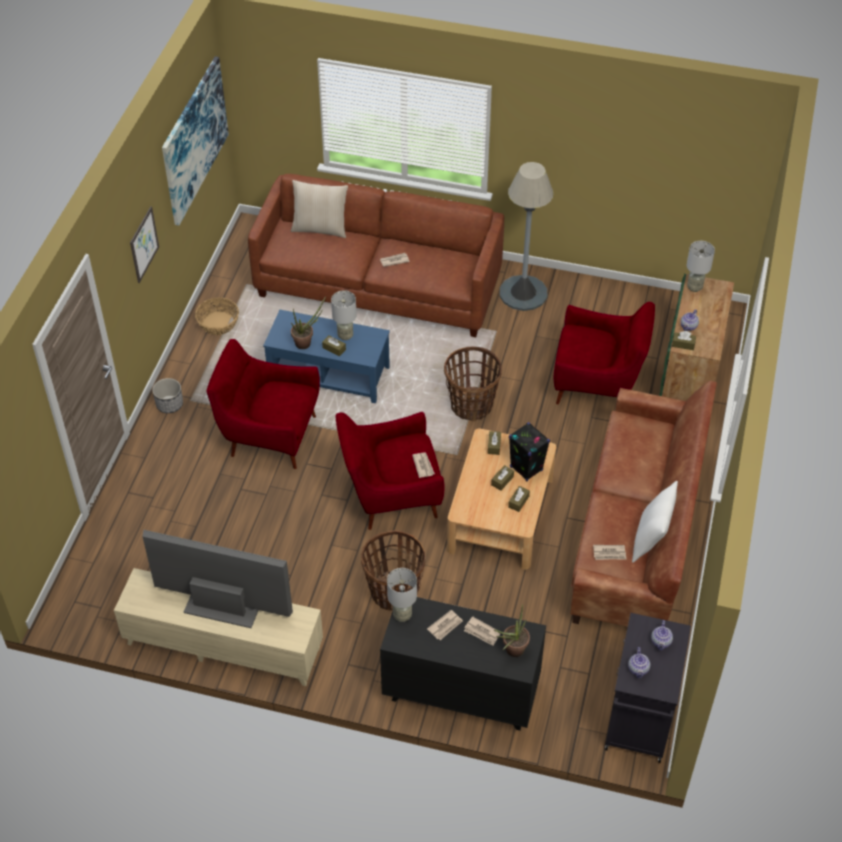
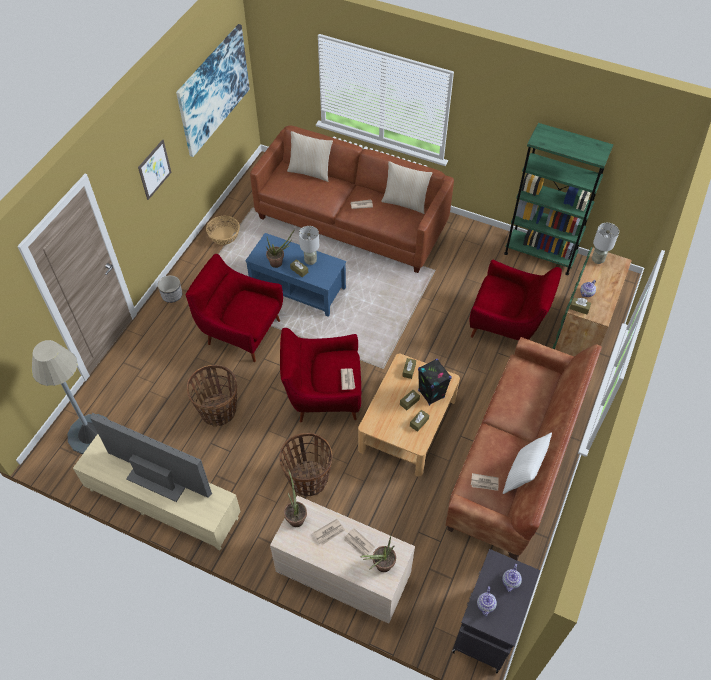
camera: 10 degrees right, 5 degrees up
(402, 615) = (296, 516): grey table lamp -> potted plant
(448, 251) = (405, 202): none -> beige pillow
(460, 692) = (343, 577): black dresser -> beige dresser
(471, 405) = (403, 328): basket -> basket (218, 411)
(523, 293) = (462, 242): grey floor lamp -> grey floor lamp (90, 434)
(622, 296) = (540, 254): none -> green bookcase

